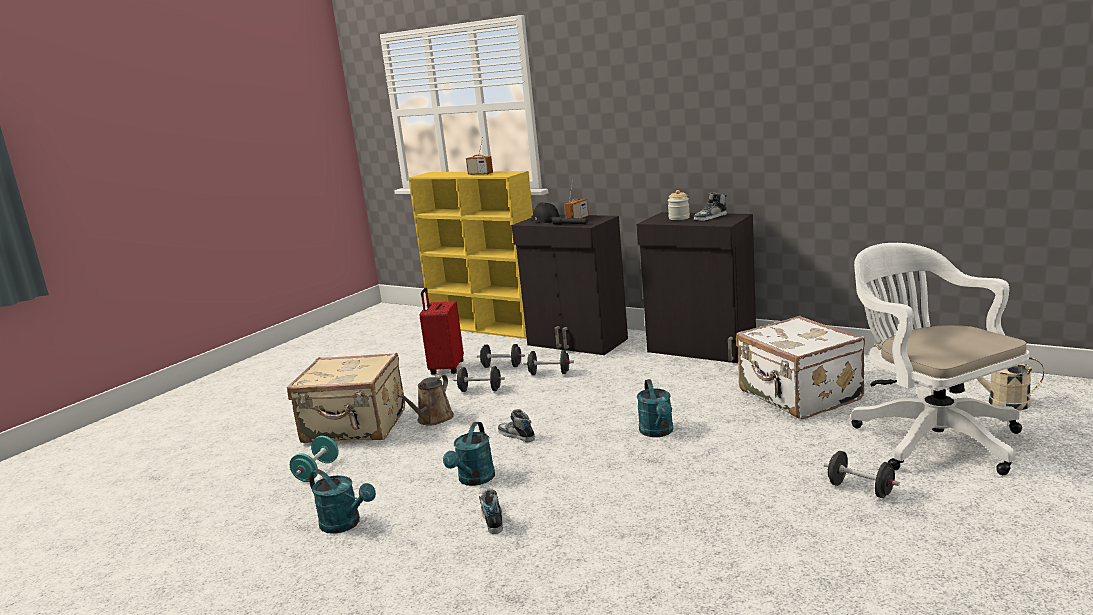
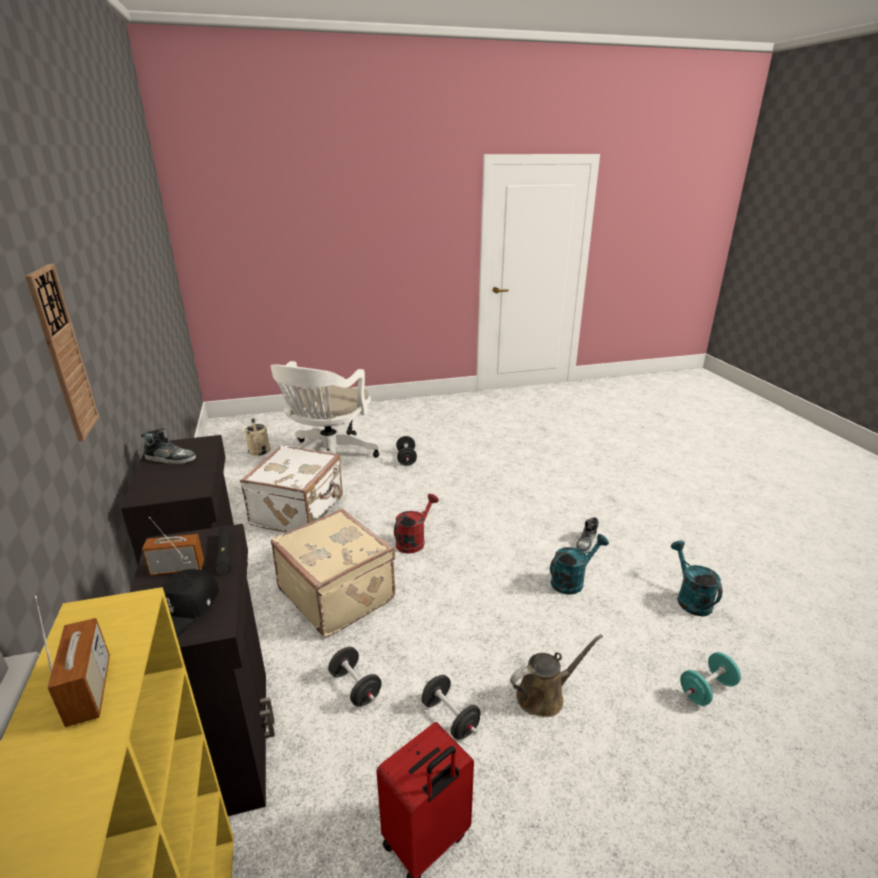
camera: 140 degrees left, 10 degrees up
(355, 427) = (641, 757): beige suitcase -> beige suitcase (338, 593)
(502, 366) = (367, 763): black dumbbell -> none
(516, 435) = (498, 607): shoe -> none
(658, 432) = (414, 540): turquoise watering can -> red watering can
(662, 107) = (63, 354): none -> wall clock
(679, 218) = (173, 477): jar -> none

